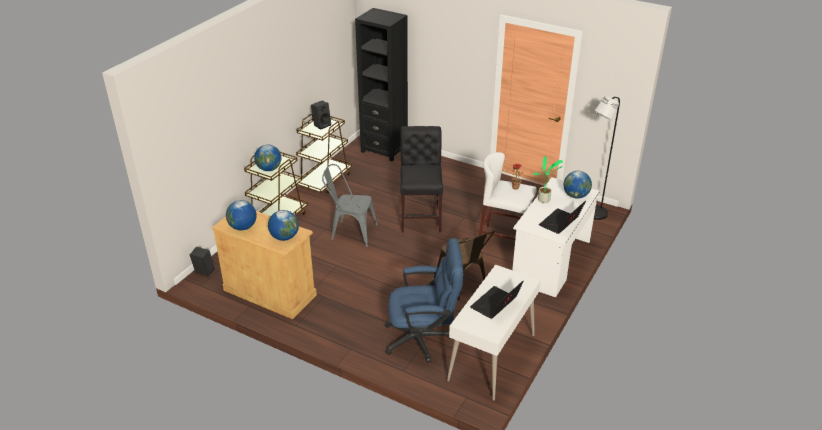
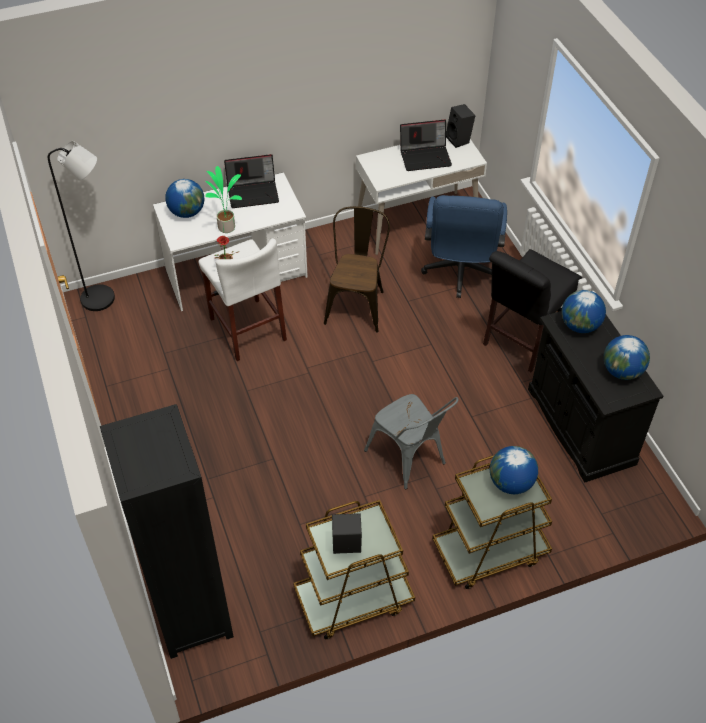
camera: 140 degrees left, 15 degrees up
(203, 272) = (649, 514): black speaker -> black speaker (459, 140)
(270, 292) = (580, 426): beige cabinet -> black cabinet
(421, 216) = (296, 427): black chair -> black chair (521, 341)
(423, 339) = (460, 274): blue office chair -> blue office chair turned 120 degrees counterclockwise

